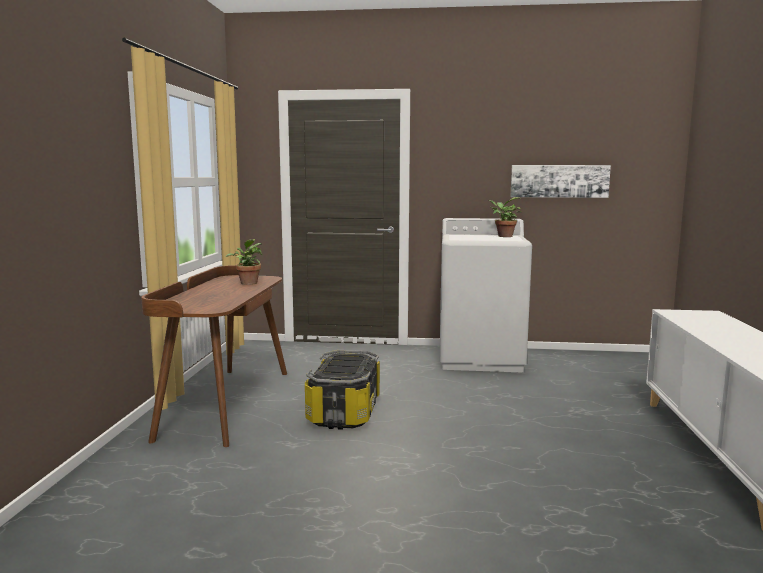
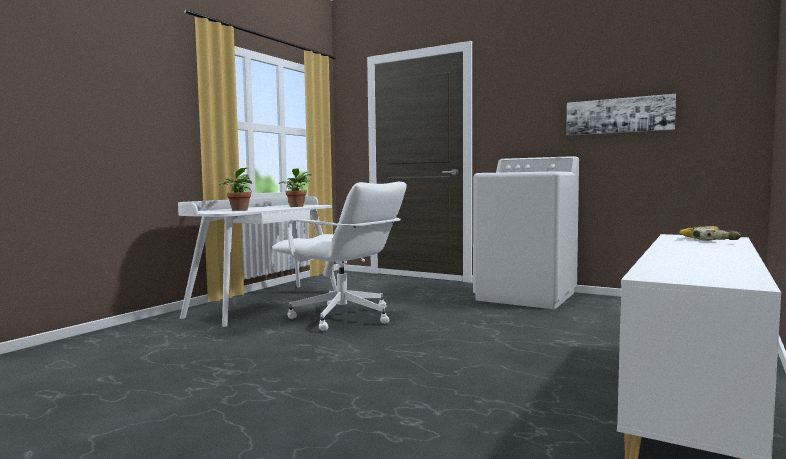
camera: 25 degrees right, 5 degrees down
(226, 403) = (266, 303): brown desk -> white desk
(345, 412) = (343, 317): storage box -> white office chair
(503, 236) = (546, 171): potted plant -> potted plant (238, 210)
(707, 318) = (711, 240): none -> power drill

